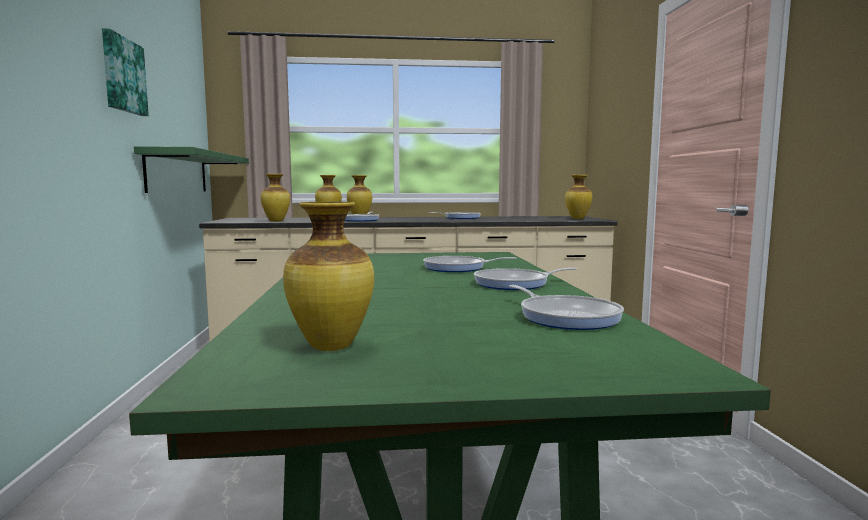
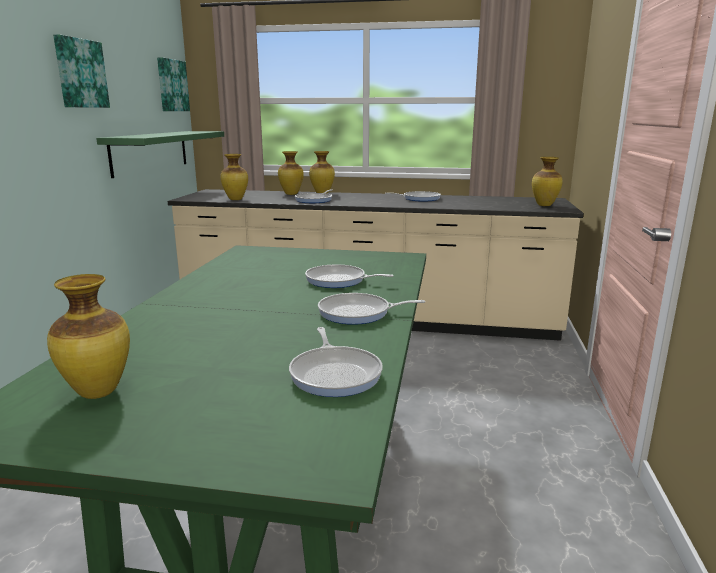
camera: 15 degrees right, 10 degrees up
(195, 109) = (172, 85): none -> picture

